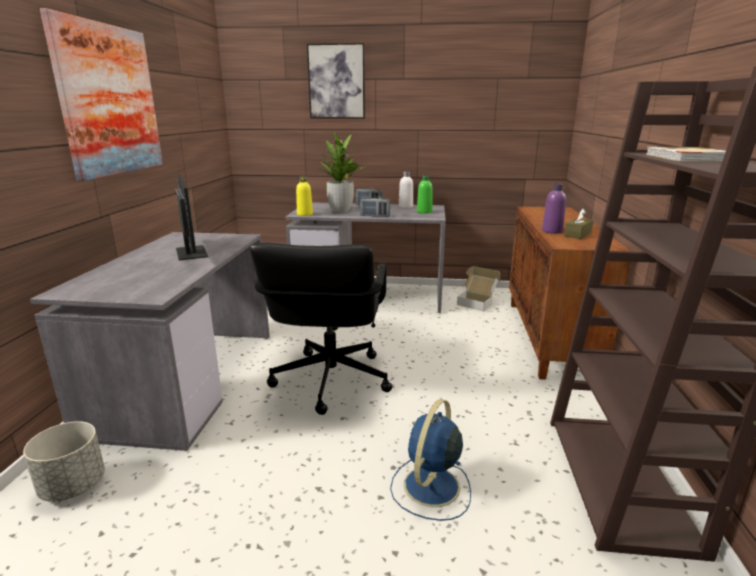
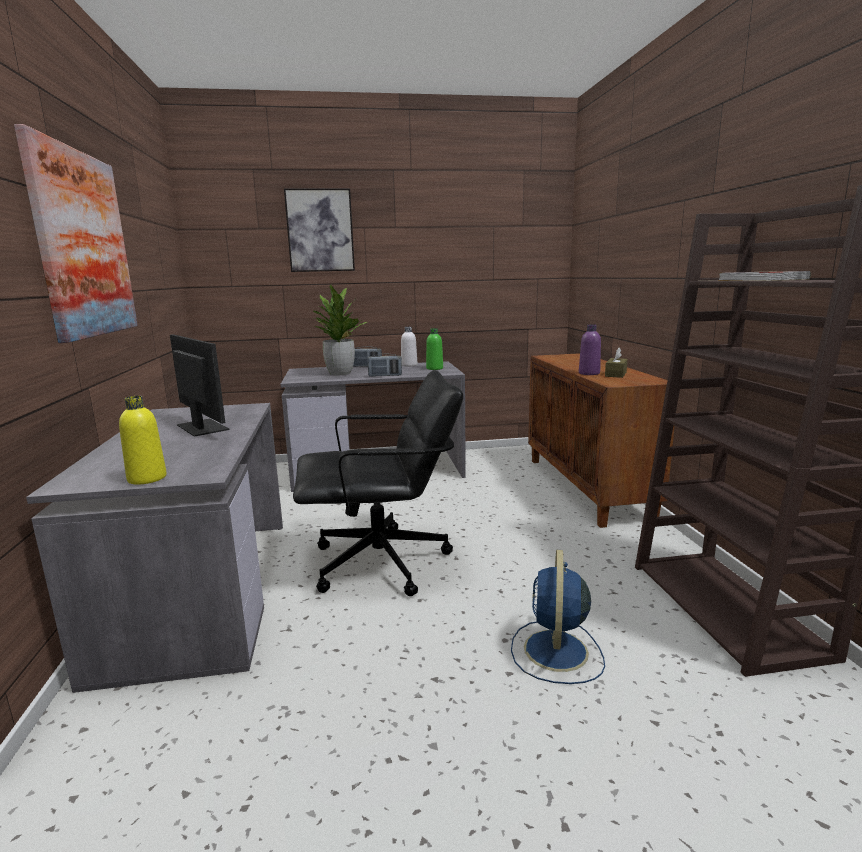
camera: 15 degrees left, 5 degrees down
(72, 486) = (110, 746): grey planter -> none
(304, 214) = (302, 380): yellow bottle -> yellow bottle (147, 478)
(330, 380) = (382, 563): black office chair -> black office chair turned 90 degrees counterclockwise
(477, 302) = (497, 463): cardboard box -> none

